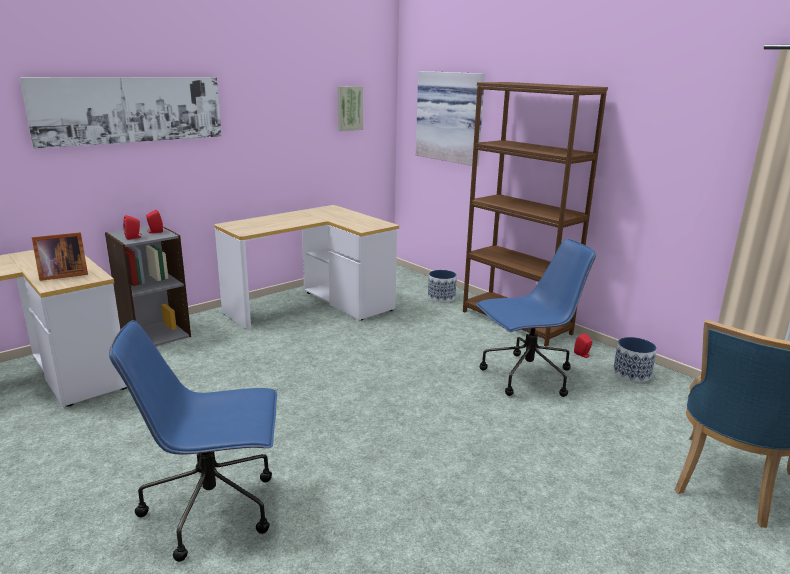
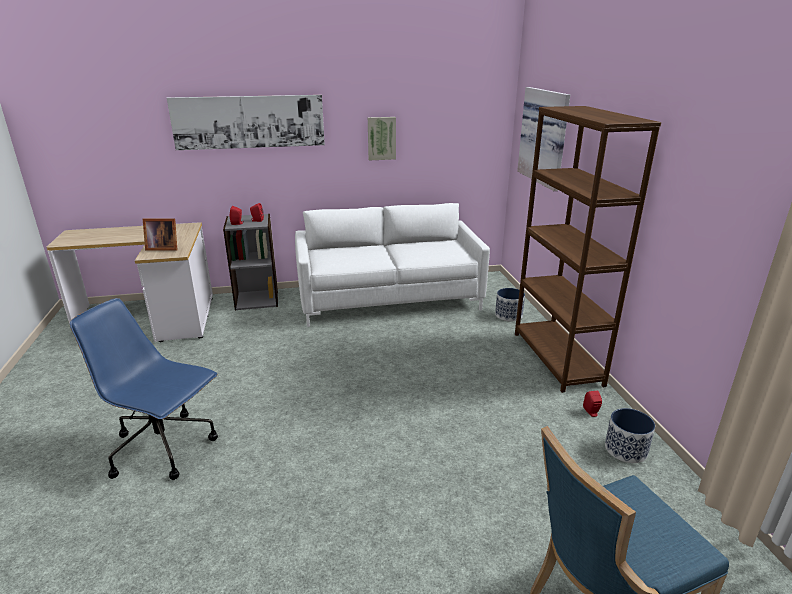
camera: 30 degrees right, 5 degrees up
(312, 305) = (389, 299): desk -> white sofa
(349, 108) = (456, 122): picture -> picture (381, 138)
(526, 377) = (506, 418): blue office chair -> none

